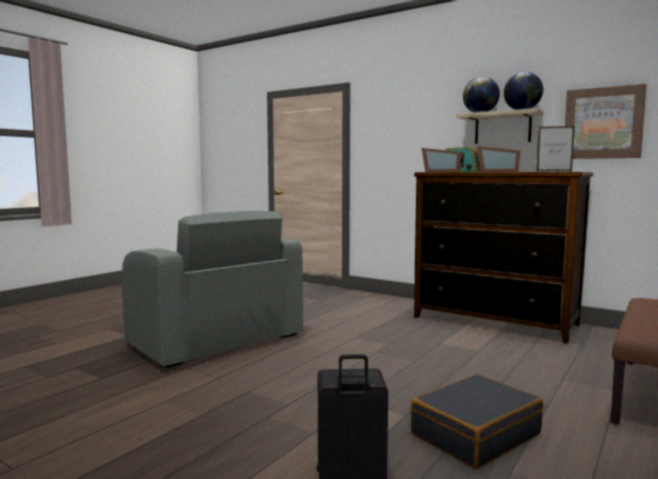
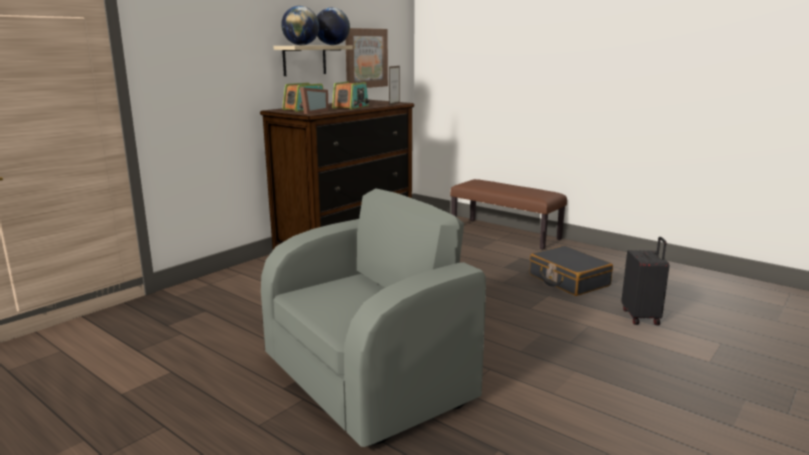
camera: 85 degrees left, 10 degrees up
(497, 171) = (351, 107): picture frame -> radio

